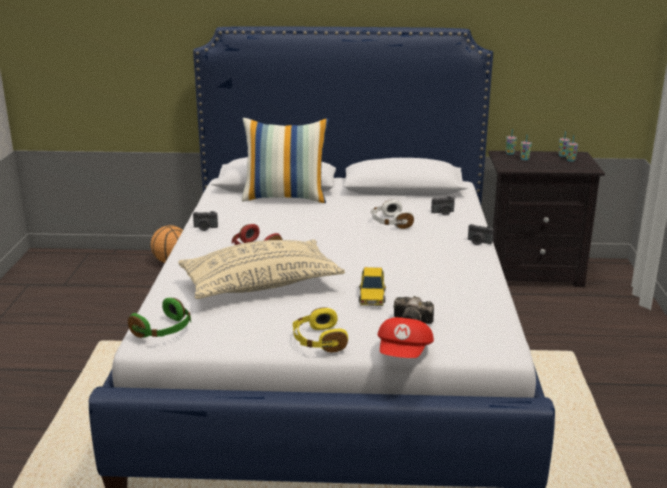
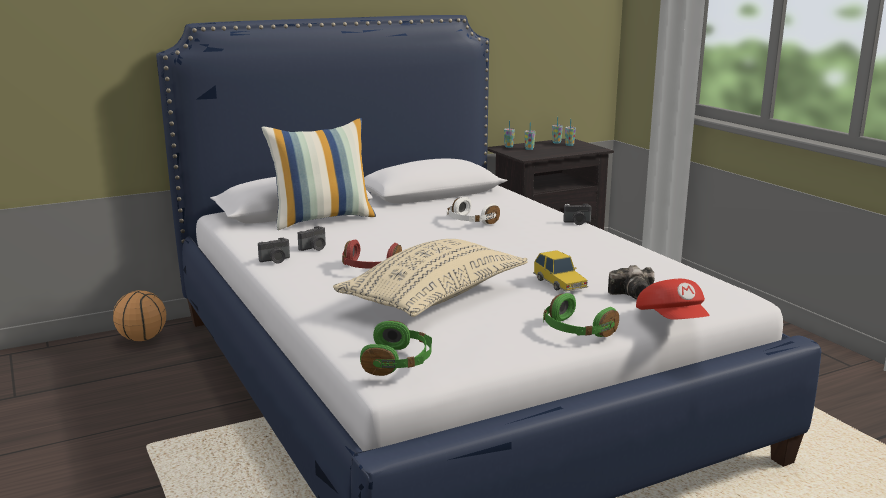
camera: 30 degrees left, 5 degrees down
(318, 341) = (575, 331): yellow headphones -> green headphones
(443, 213) = (506, 206): camera -> camera (314, 248)

